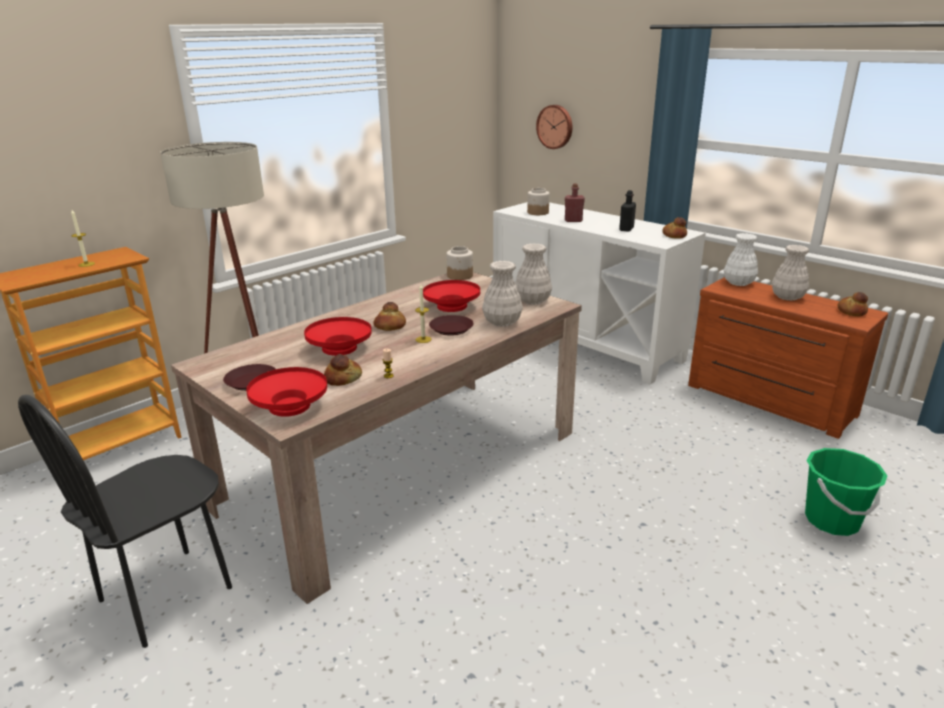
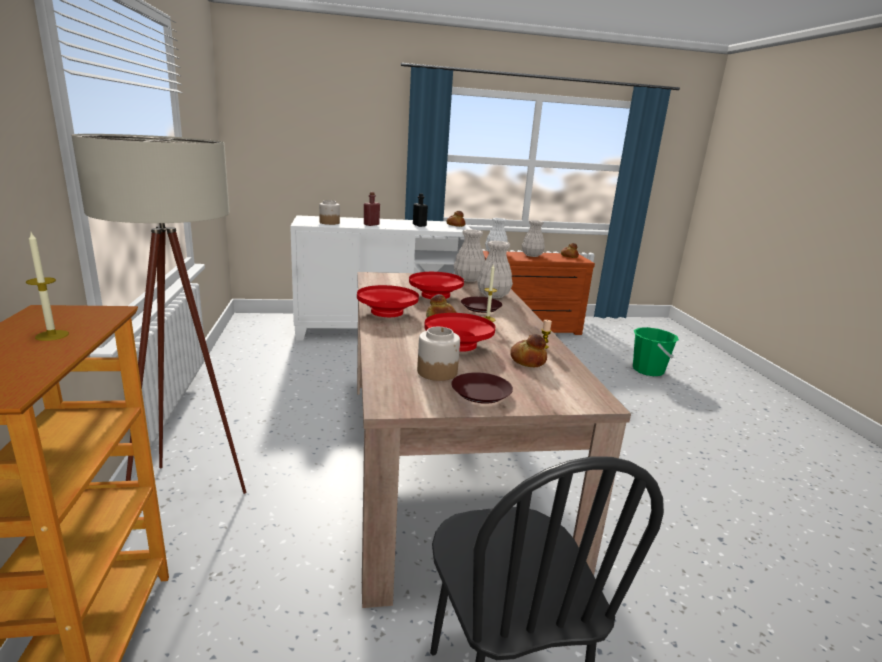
camera: 55 degrees left, 5 degrees down
(290, 406) = (562, 392): red bowl -> red bowl (387, 312)
(460, 276) = (374, 276): jar -> jar (437, 372)
(555, 126) = (298, 147): wall clock -> none

